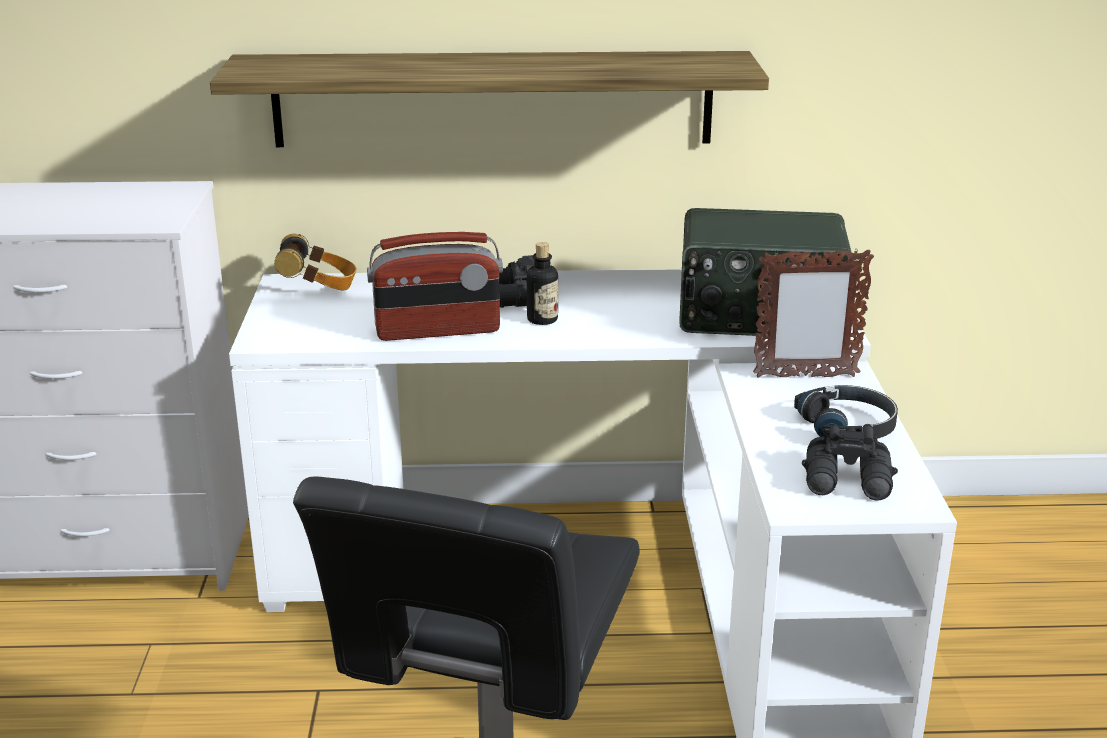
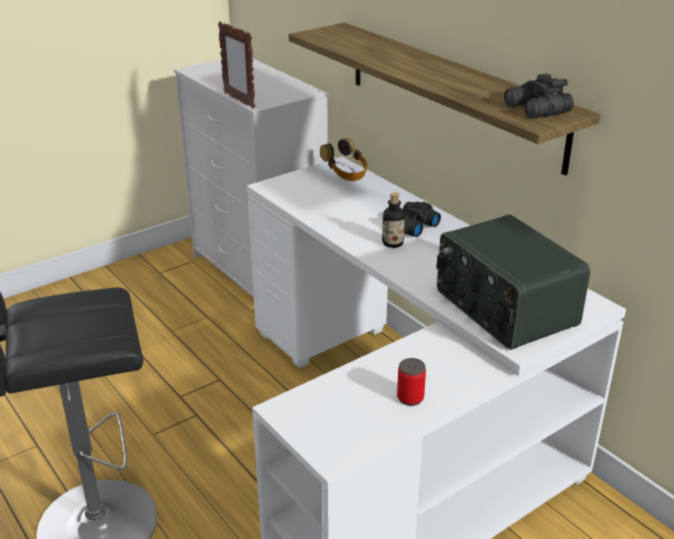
camera: 55 degrees right, 5 degrees up
(438, 331) = (337, 221): radio -> none
(804, 376) = (461, 359): picture frame -> picture frame (239, 100)
(848, 426) = (410, 398): black headphones -> can
(849, 482) = (334, 421): black binoculars -> black binoculars (536, 110)

